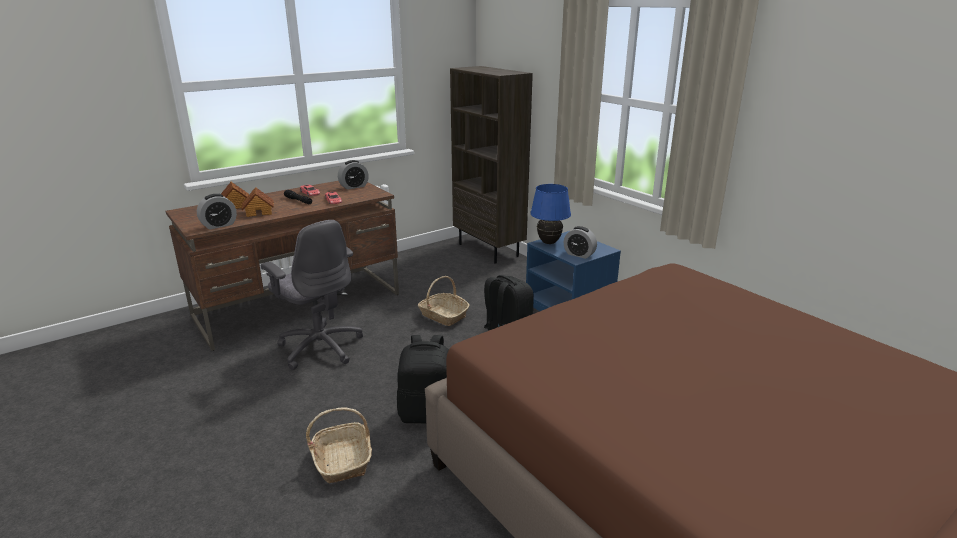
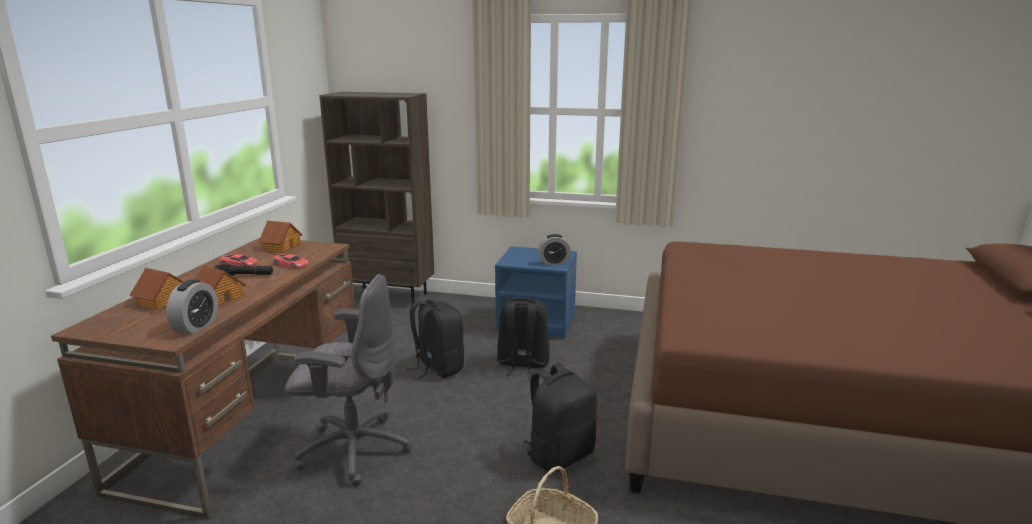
camera: 40 degrees left, 5 degrees down
(354, 186) = (281, 246): alarm clock -> toy house
(443, 315) = (437, 368): basket -> black backpack
(549, 242) = (513, 260): blue table lamp -> none

